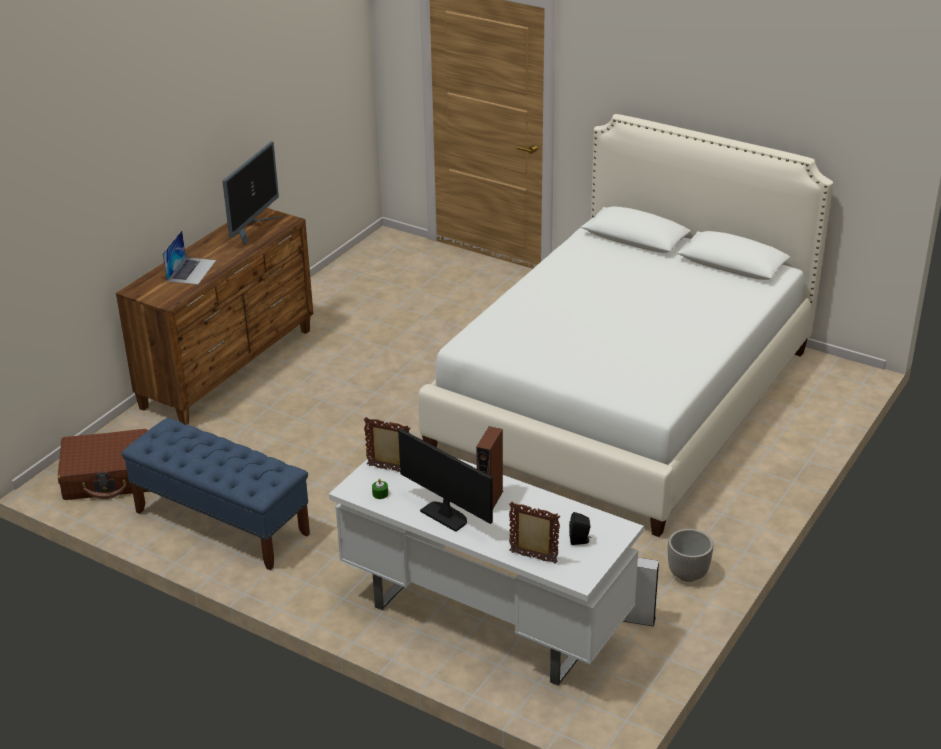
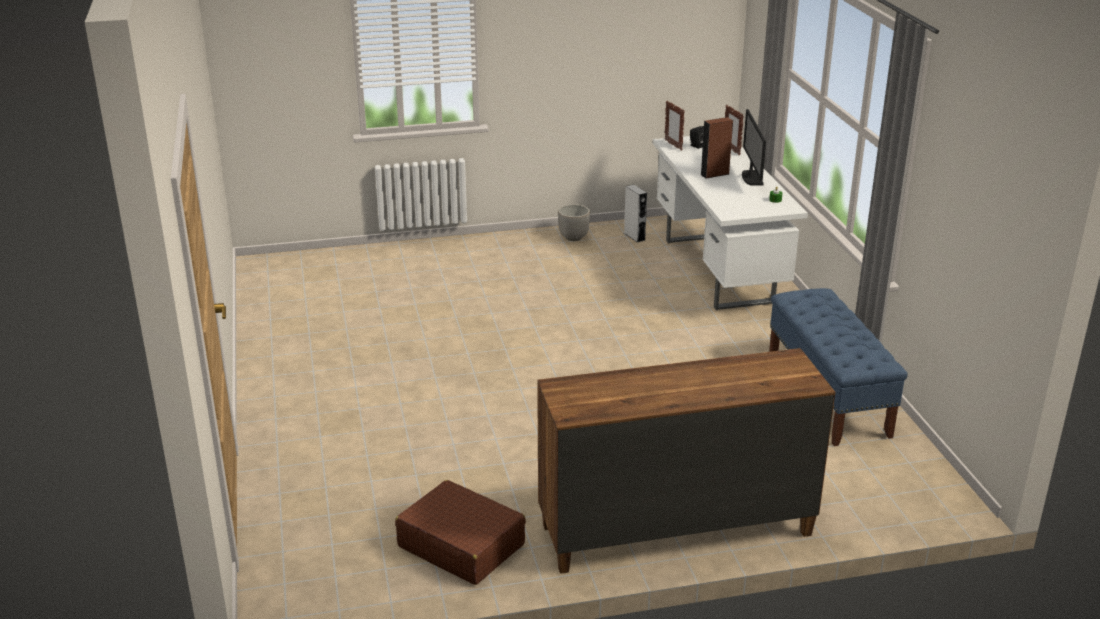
camera: 135 degrees left, 5 degrees down
(109, 477) = (895, 480): brown suitcase -> brown suitcase (461, 545)
(191, 270) = (730, 378): laptop -> none
(252, 228) = (604, 396): monitor -> none
(389, 470) = (752, 207): picture frame -> picture frame (673, 145)
(624, 399) = (416, 323): white bed -> none

